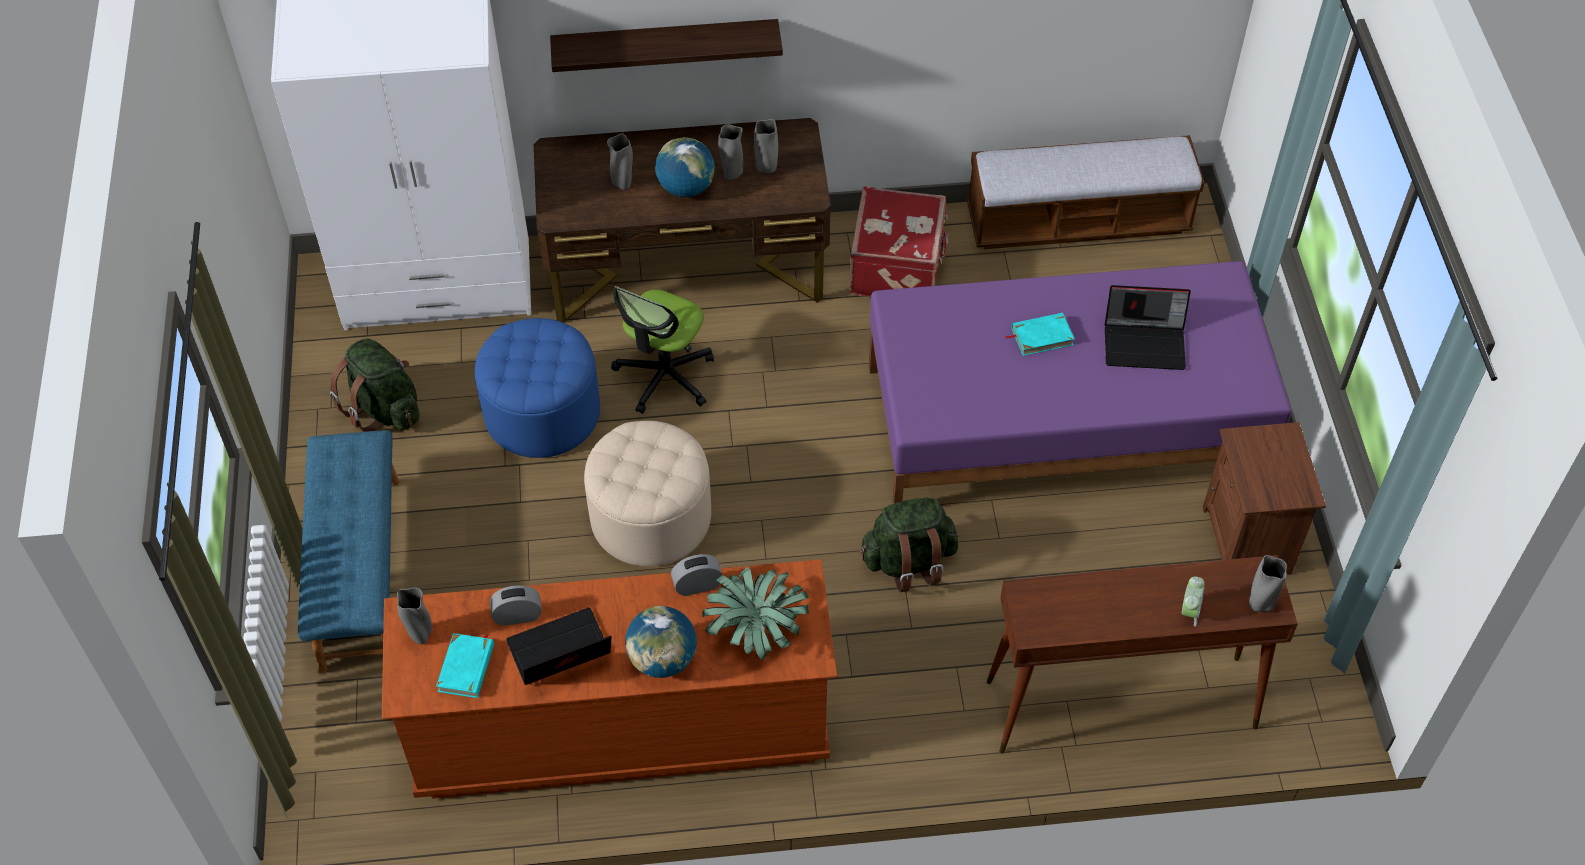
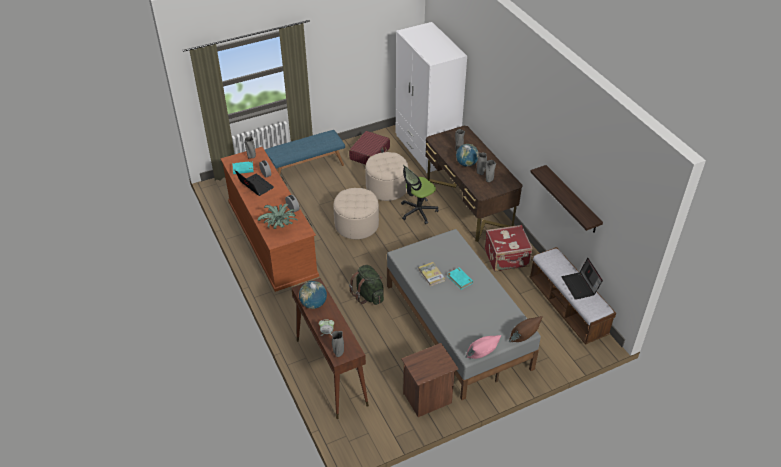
camera: 70 degrees right, 10 degrees down
(384, 408) = (370, 154): green backpack -> red suitcase
(542, 413) = (386, 187): blue ottoman -> beige ottoman
(662, 659) = (261, 208): globe -> globe (313, 304)
(664, 376) = (418, 211): office chair -> office chair turned 45 degrees counterclockwise
(665, 45) = (497, 118): shelf -> shelf (572, 200)
(1009, 383) = (431, 275): none -> book
(1065, 424) = (456, 326): purple bed -> grey bed
(1145, 343) = (474, 311): laptop -> laptop (580, 286)
(1243, 289) = (523, 337): none -> brown pillow
(1269, 373) = (481, 354): none -> pink pillow

